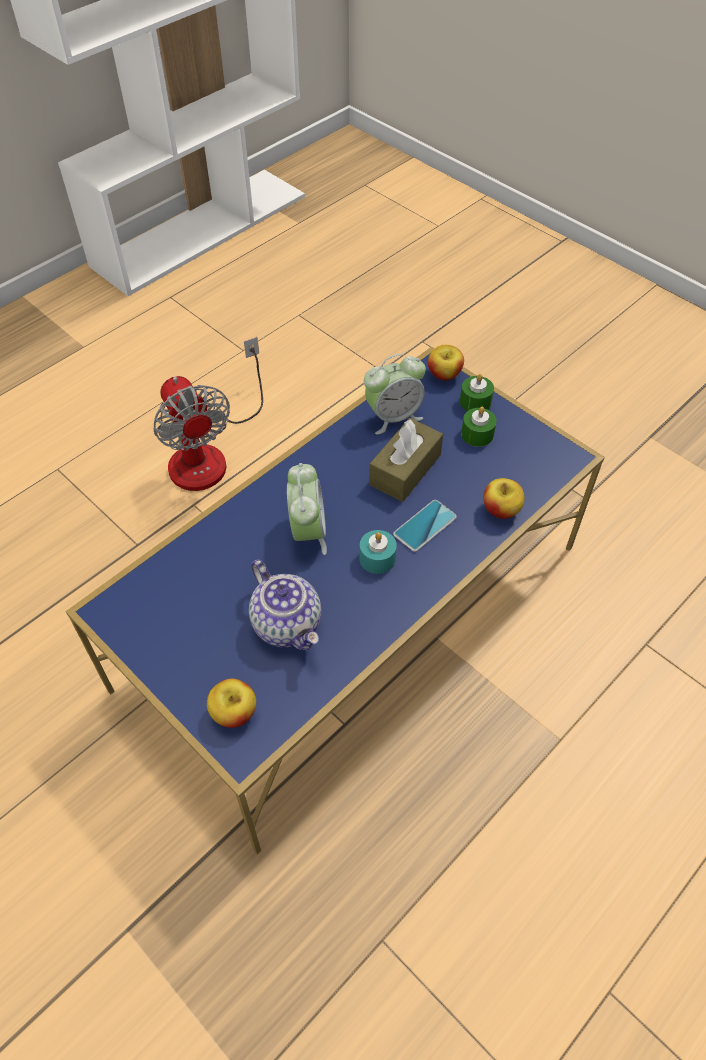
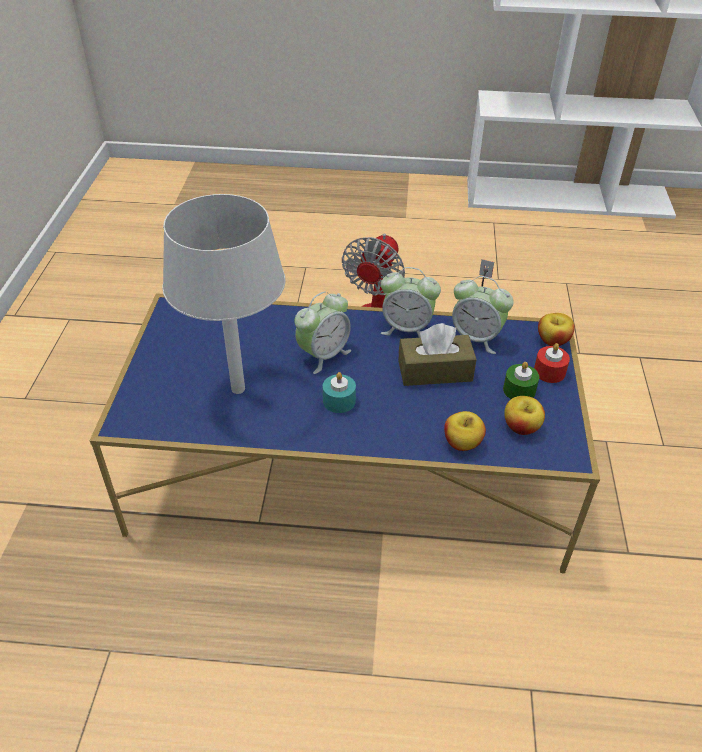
camera: 50 degrees right, 10 degrees down
(234, 712) = (148, 403): apple -> apple (521, 427)
(288, 624) = (238, 389): teapot -> grey table lamp
(335, 451) = (407, 329): none -> alarm clock
(425, 526) = (396, 409): phone -> none
(475, 402) = (549, 372): green candle -> red candle

